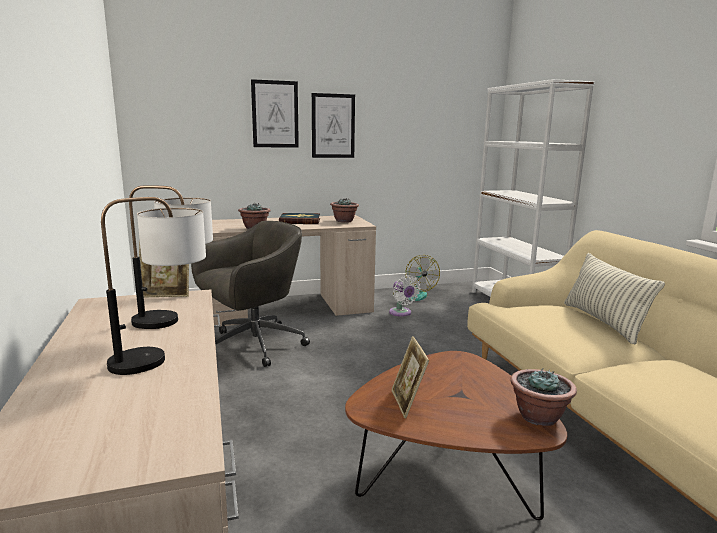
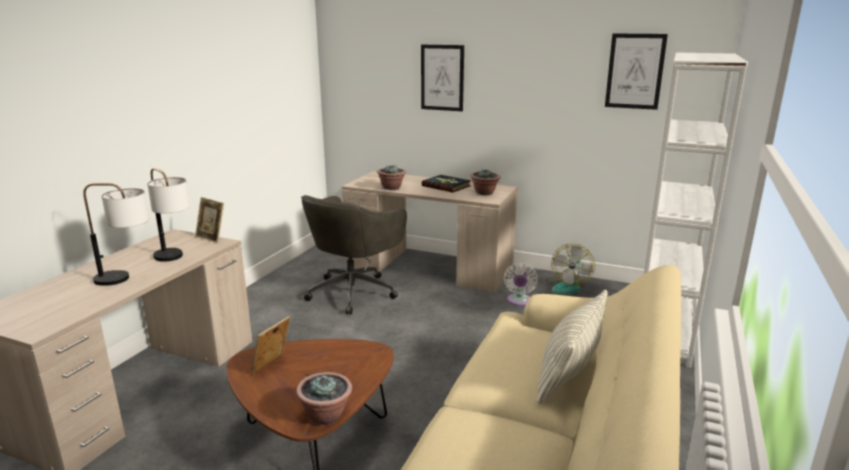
camera: 40 degrees right, 5 degrees up
(252, 345) = (354, 291): grey office chair -> grey office chair turned 120 degrees clockwise
(333, 126) = (499, 91): picture -> picture (635, 71)

